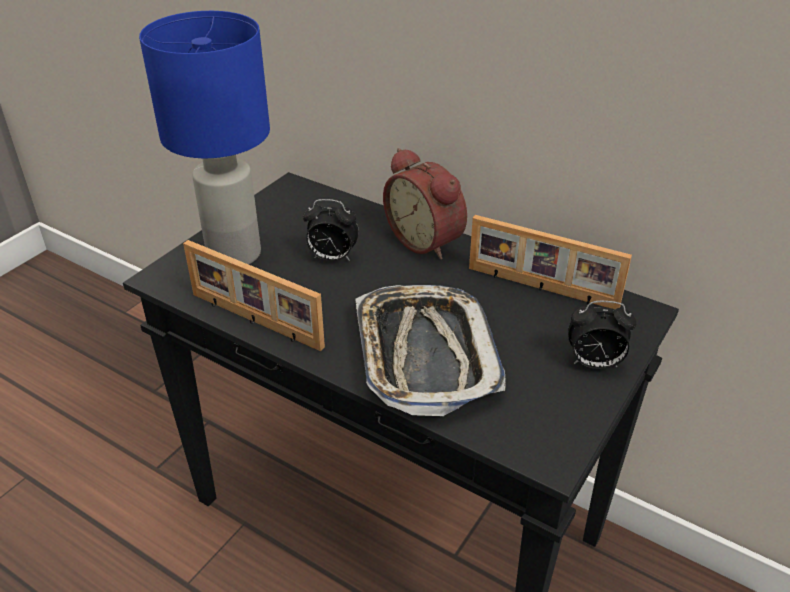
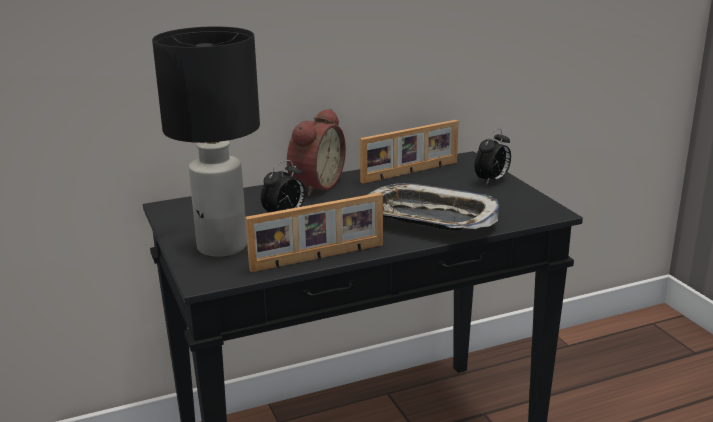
camera: 55 degrees left, 15 degrees down
(232, 255) = (222, 247): blue table lamp -> black table lamp
(427, 240) = (314, 185): alarm clock -> alarm clock turned 60 degrees counterclockwise

